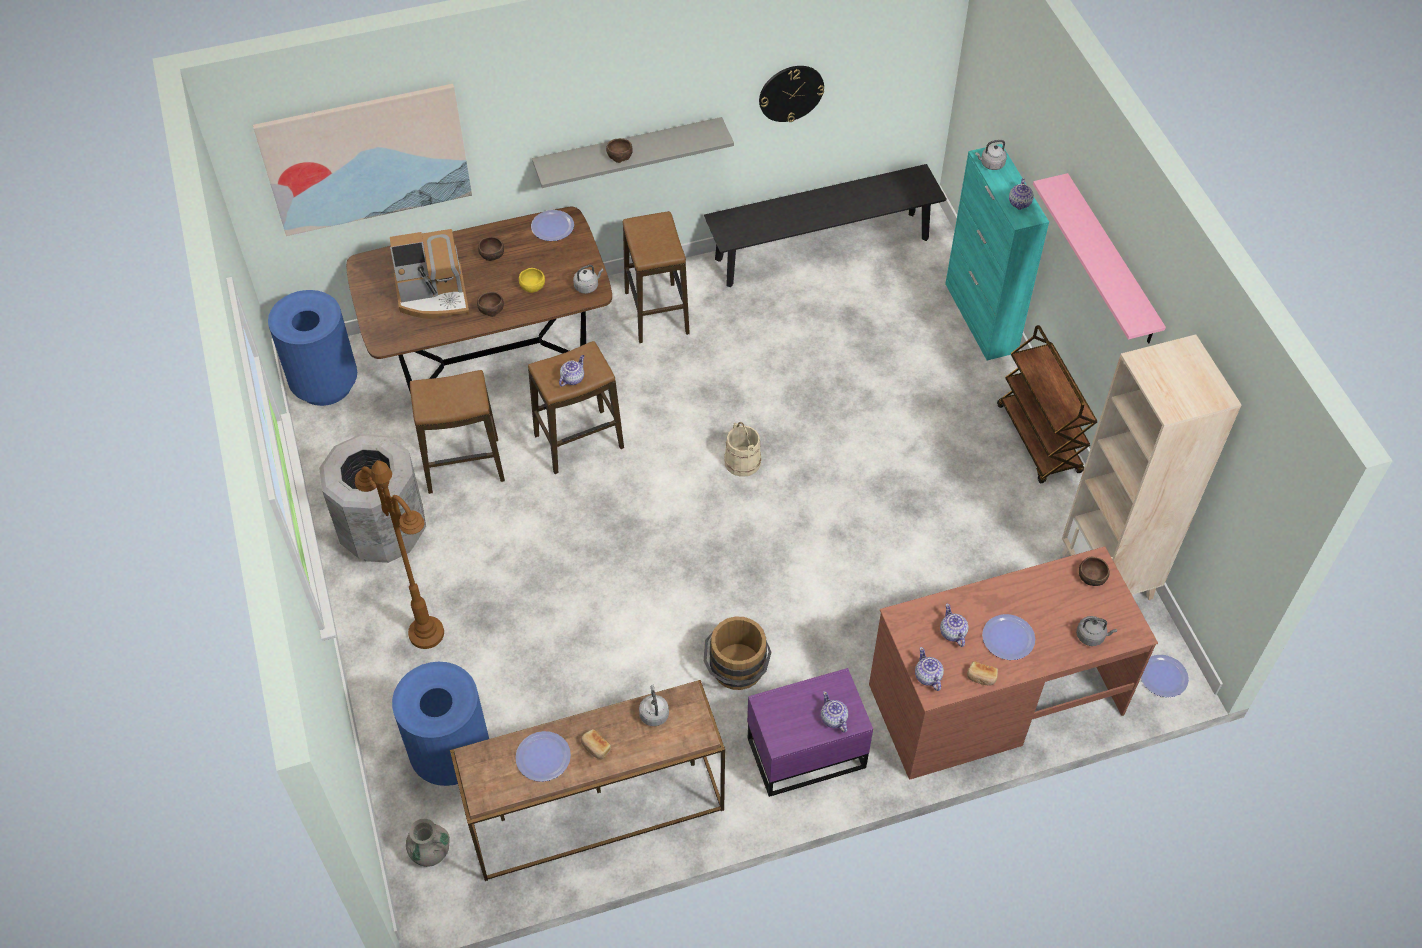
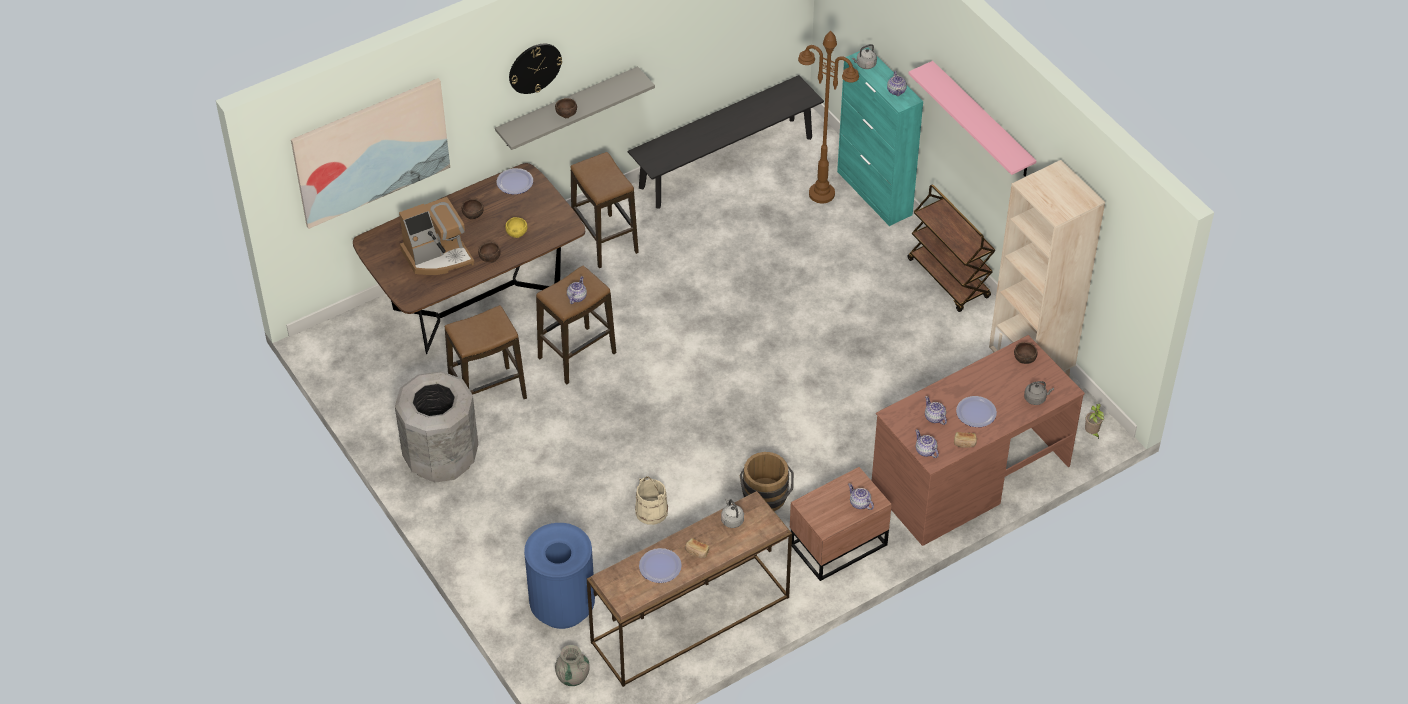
camera: 15 degrees left, 5 degrees down
(325, 384) = (343, 353): blue trash can -> none
(426, 633) = (507, 525): brown floor lamp -> brown floor lamp (821, 194)
(587, 286) = (562, 224): grey kettle -> none
(743, 461) = (717, 343): beige bucket -> beige bucket (651, 511)
(791, 93) = (689, 37): wall clock -> wall clock (534, 68)
(804, 751) = (836, 544): purple nightstand -> brown nightstand
(1163, 677) = (1092, 433): plate -> potted plant

